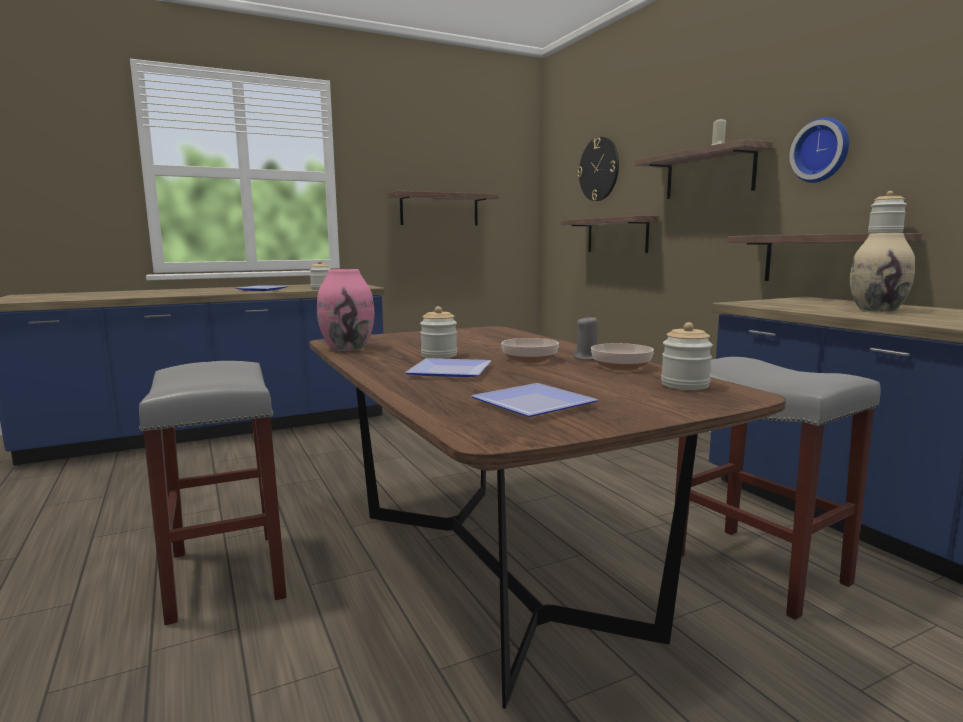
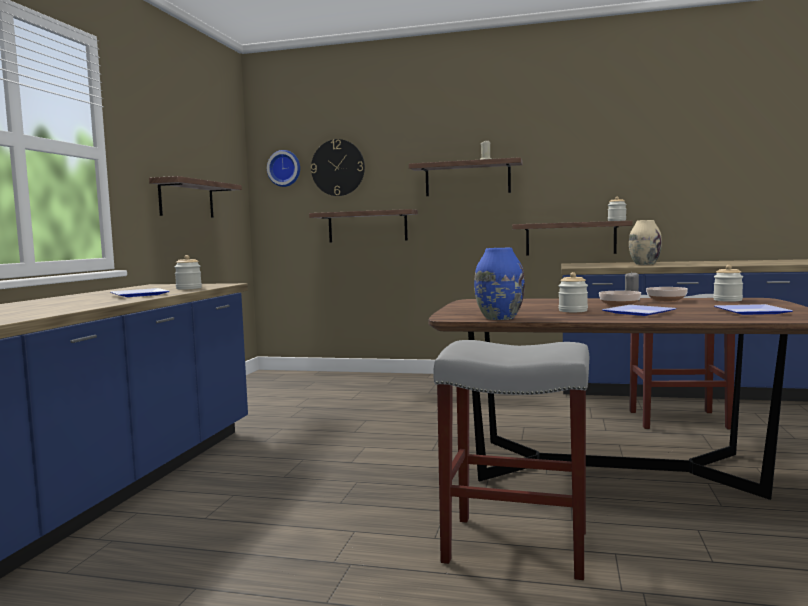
camera: 50 degrees left, 5 degrees down
(348, 348) = (499, 318): pink vase -> blue vase
(822, 150) = (560, 169): wall clock -> wall clock (284, 168)

